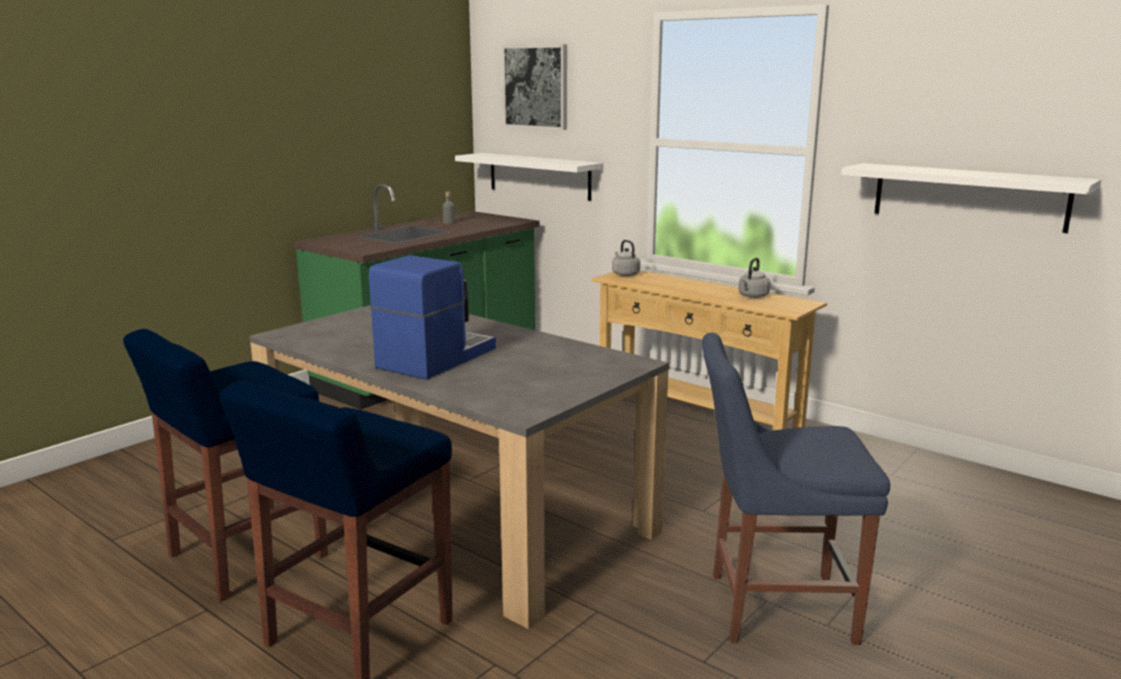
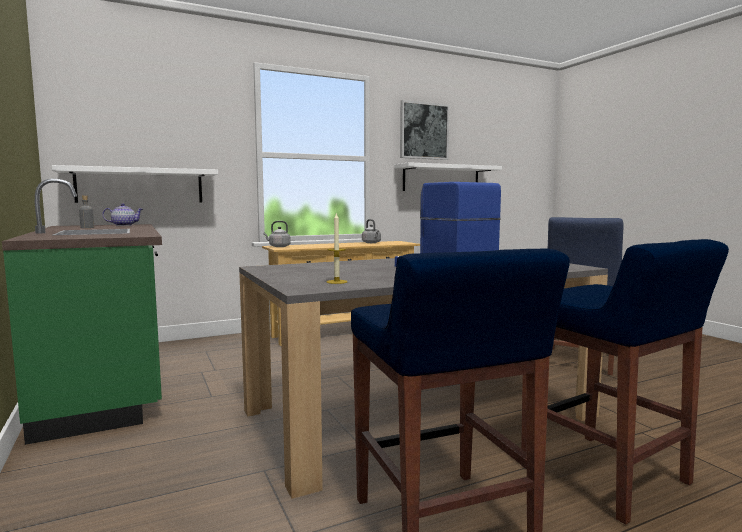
camera: 65 degrees left, 10 degrees down
(322, 336) = (336, 282): none -> candle
(499, 221) = (123, 225): none -> teapot
(536, 87) = (132, 107): picture -> picture (423, 131)

